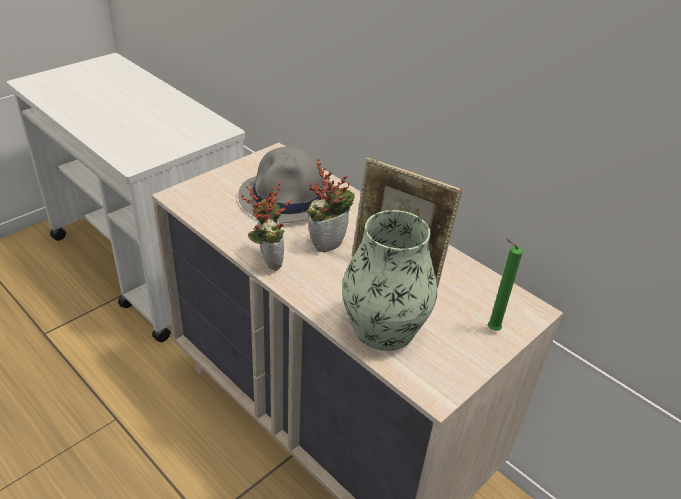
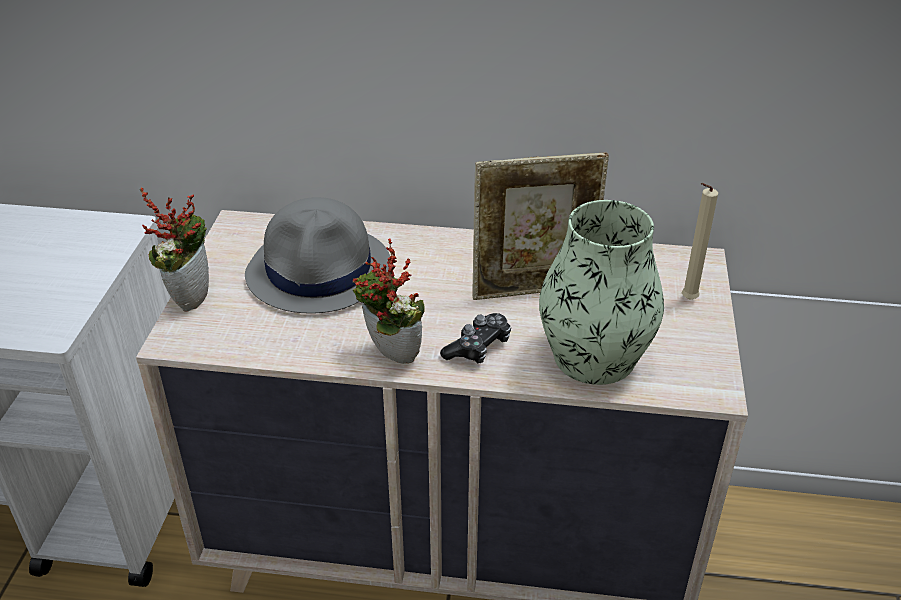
camera: 35 degrees left, 0 degrees up
(321, 283) = (478, 347): none -> game controller
(327, 243) = (429, 300): potted plant -> potted plant (189, 296)
(491, 329) = (686, 300): green candle -> beige candle

